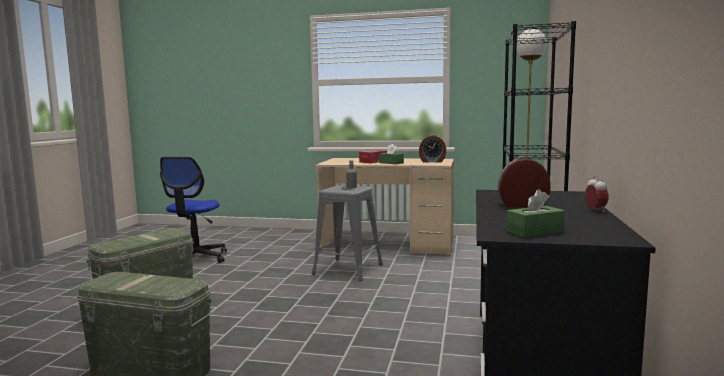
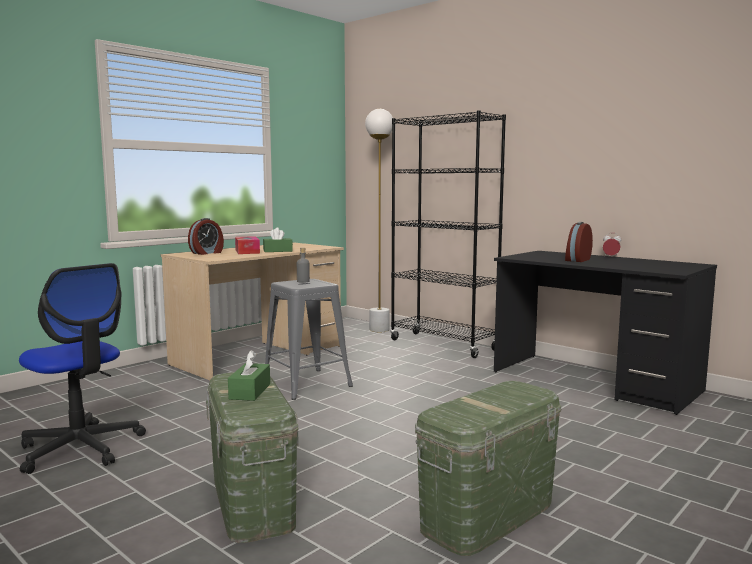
camera: 60 degrees left, 0 degrees up
(432, 161) = (302, 246): alarm clock -> alarm clock (207, 253)
(535, 231) = (668, 268): green tissue box -> green tissue box (250, 391)

